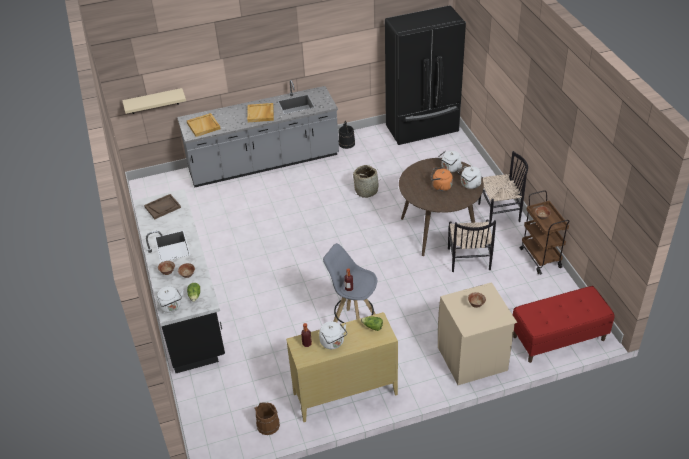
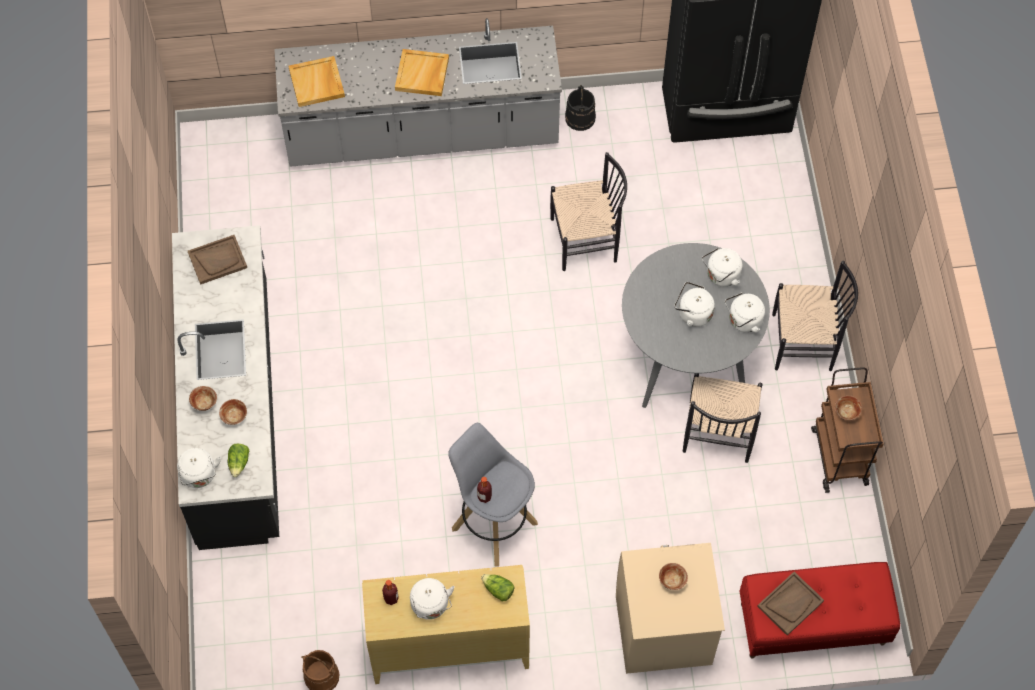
camera: 10 degrees right, 20 degrees up
(154, 101) = (235, 24): beige shelf -> none
(366, 191) = (587, 240): basket -> black chair
(438, 230) = (687, 357): brown dining table -> grey dining table
(440, 186) = (692, 313): orange kettle -> white kettle
(546, 315) = (790, 604): none -> brown tray

